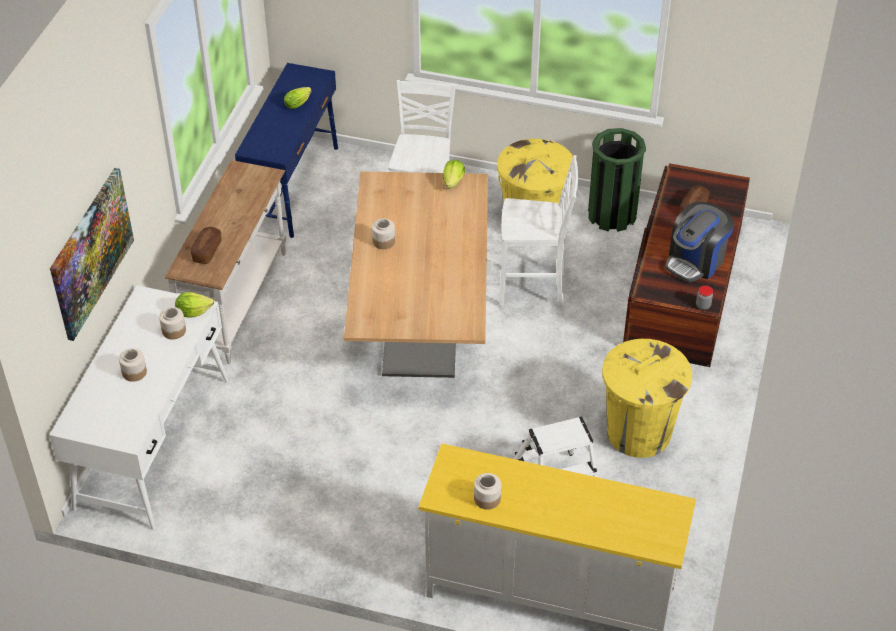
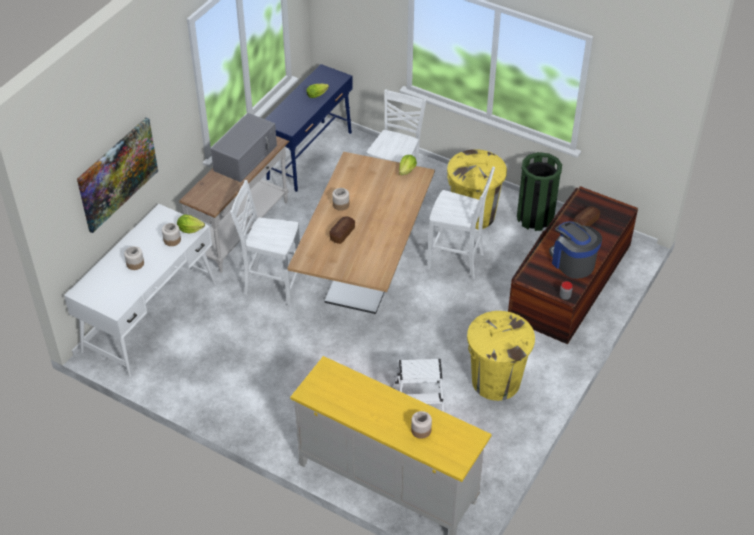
camera: 15 degrees right, 0 degrees up
(207, 251) = (214, 188): bread -> bread (342, 234)
(234, 202) = (245, 157): none -> grey microwave
(303, 366) = (271, 284): none -> white chair
(487, 499) = (340, 401): jar -> jar (421, 430)
(696, 260) = (572, 262): coffee machine -> coffee machine turned 90 degrees clockwise

